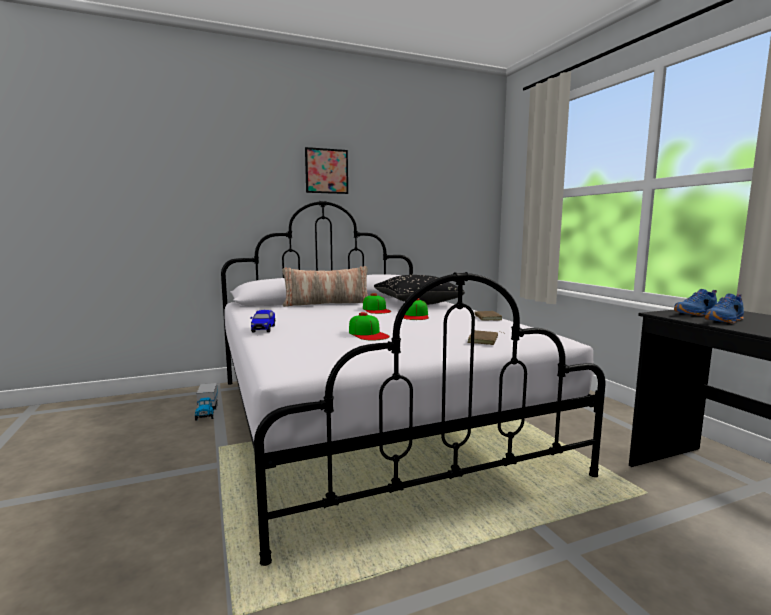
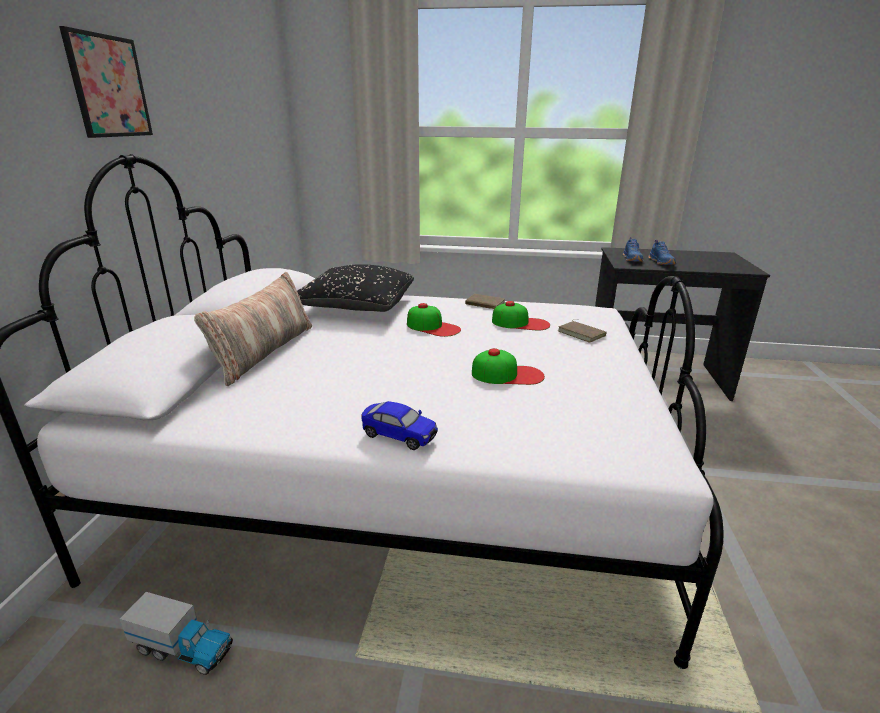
camera: 60 degrees left, 15 degrees up
(376, 310) = (366, 335): cap -> cap (520, 323)

